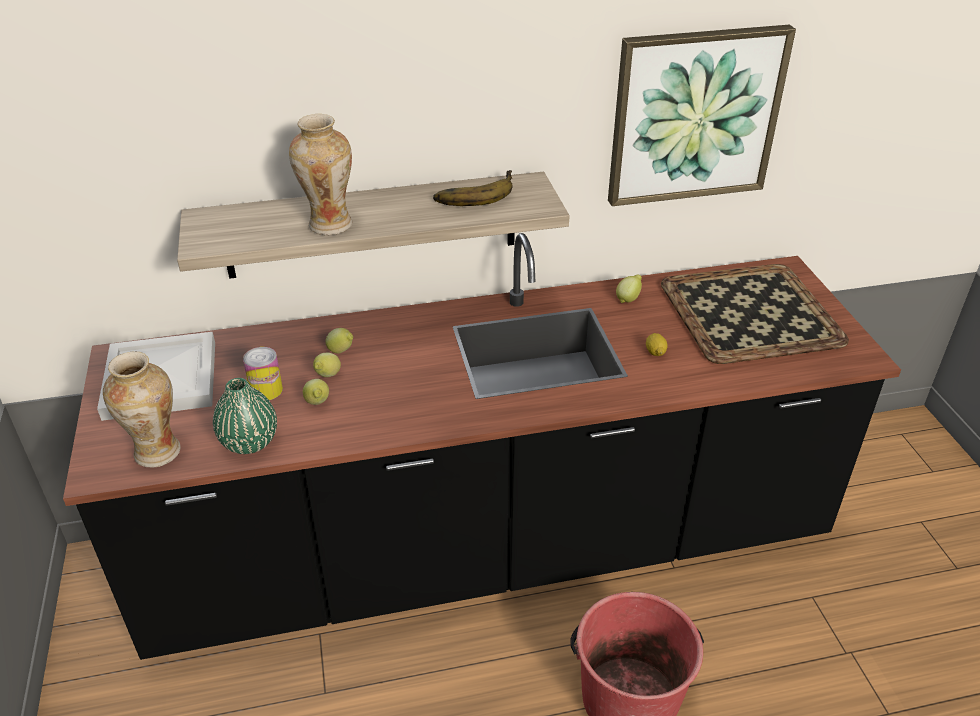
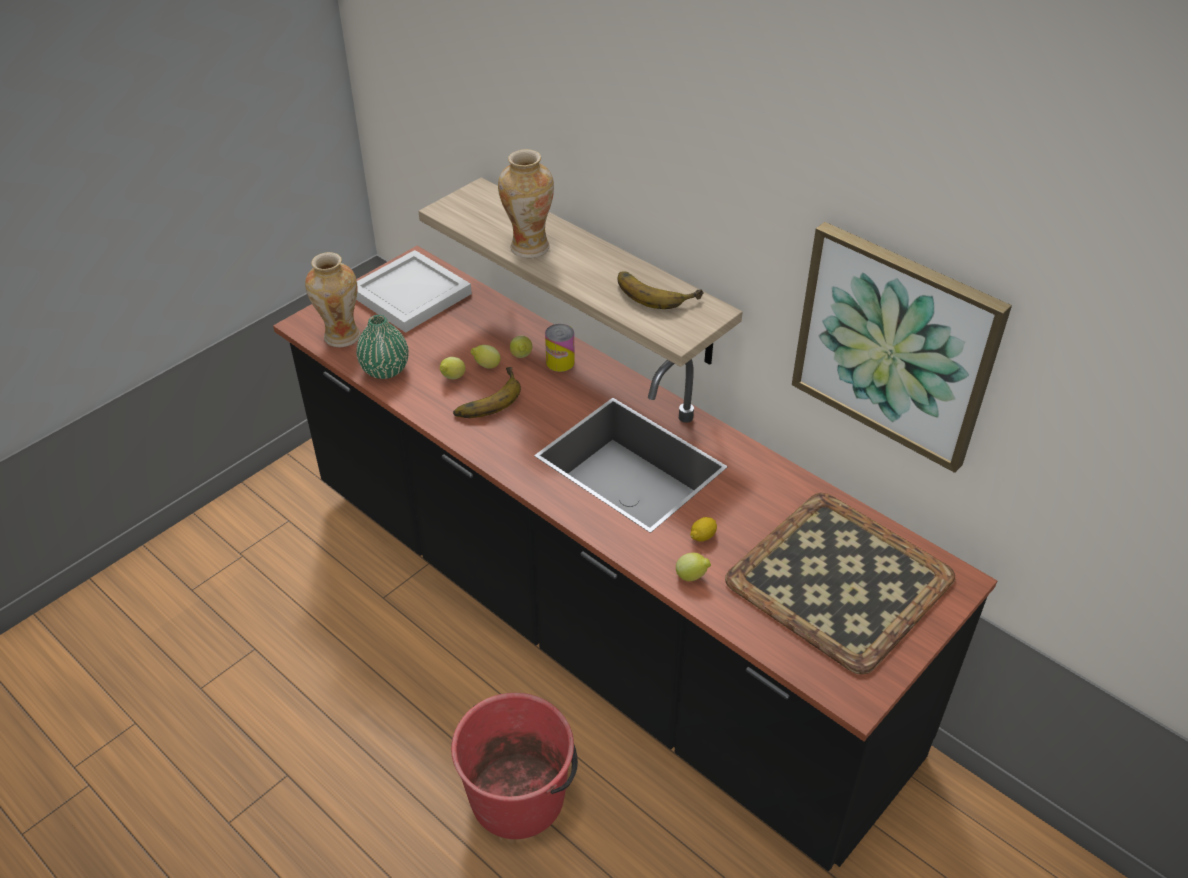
camera: 55 degrees right, 5 degrees up
(266, 390) = (444, 346): can -> can (560, 362)
(369, 395) = (485, 398): none -> banana
(628, 299) = (768, 484): lemon -> lemon (692, 576)

